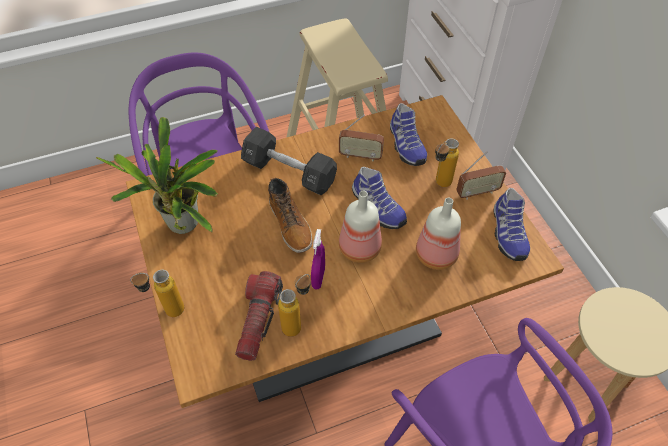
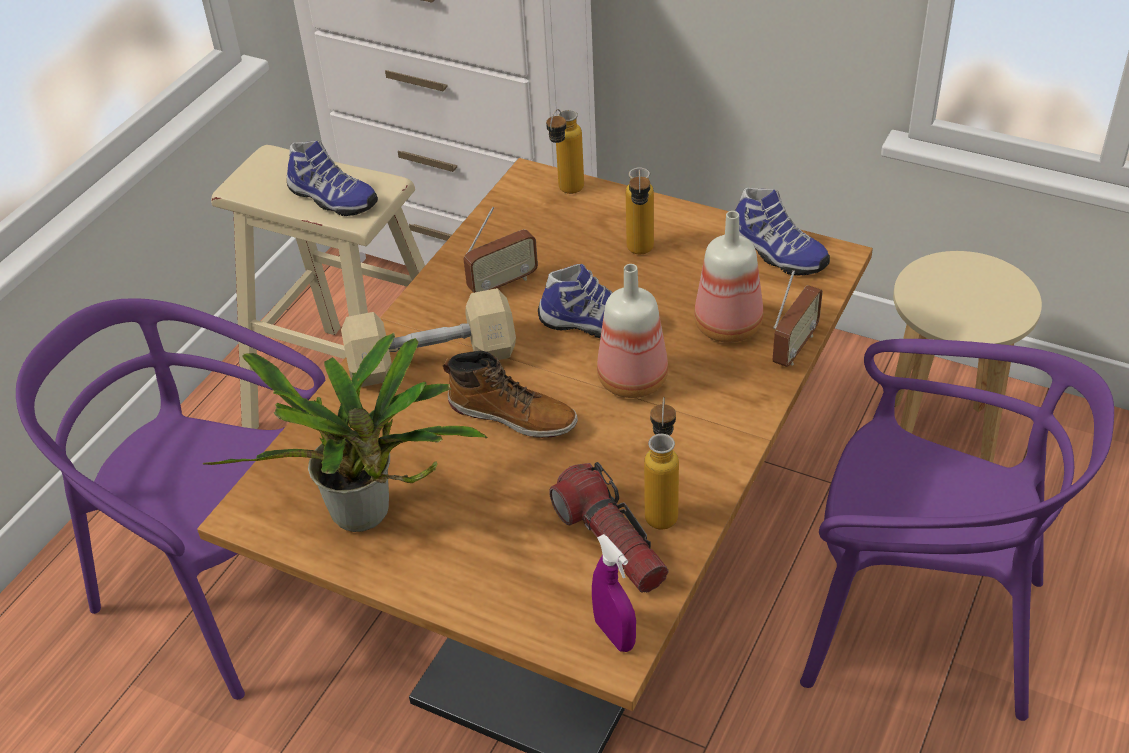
camera: 40 degrees left, 10 degrees down
(167, 312) = (477, 624): bottle -> bottle (566, 193)
(289, 172) = (432, 360): black dumbbell -> beige dumbbell
(318, 278) = (624, 445): purple spray bottle -> purple spray bottle (614, 634)
(405, 145) = (545, 238): shoe -> shoe (331, 199)
(477, 192) = (692, 234): radio -> radio (794, 348)

